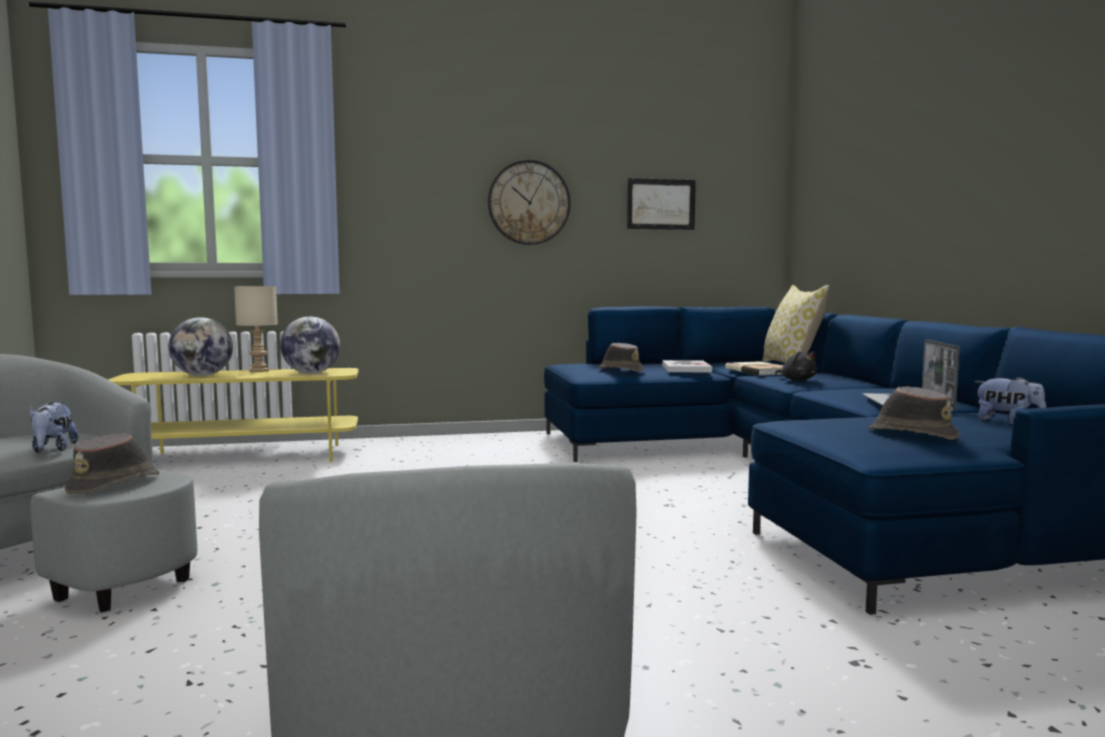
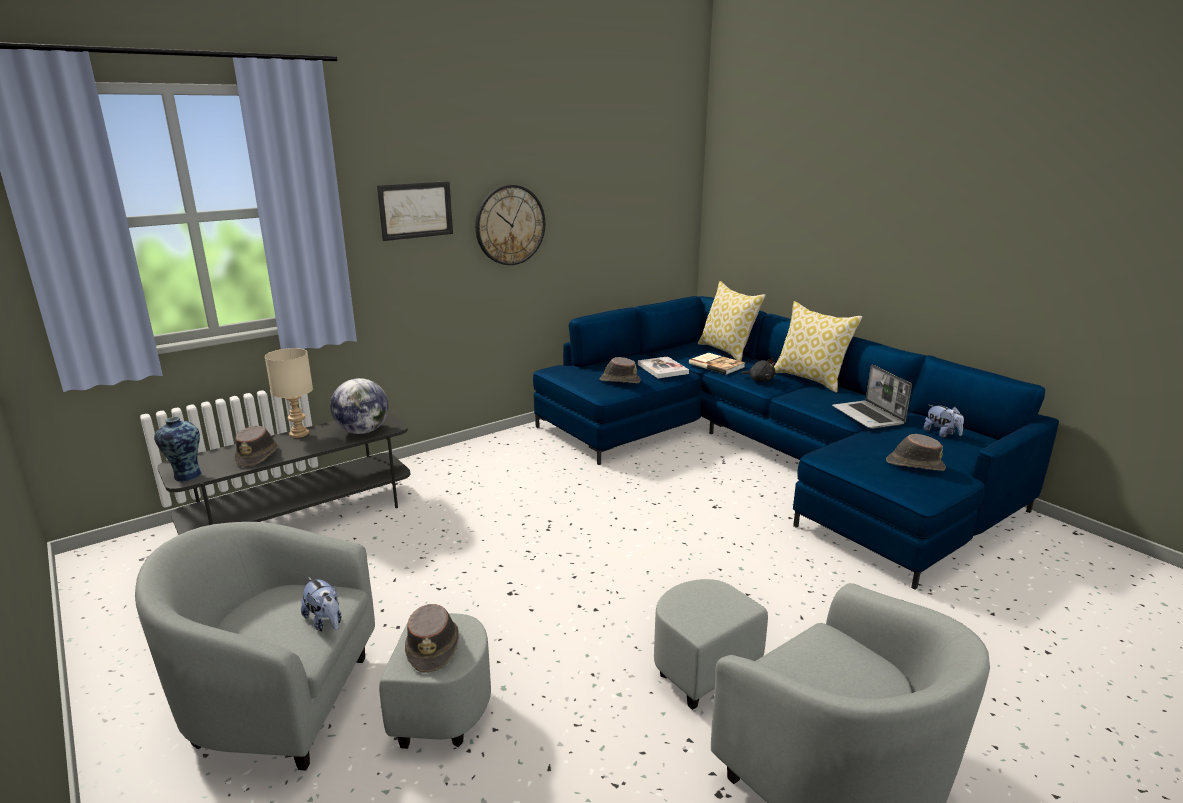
camera: 25 degrees left, 15 degrees up
(130, 378) = (186, 476): none -> vase
(203, 375) = (258, 456): globe -> brown hat
(244, 457) = (303, 518): yellow tv stand -> grey tv stand
(661, 204) = (613, 213): picture -> picture (416, 210)
(870, 384) = (810, 379): none -> pillow
(1007, 422) = (942, 434): plush toy -> plush toy turned 45 degrees clockwise

